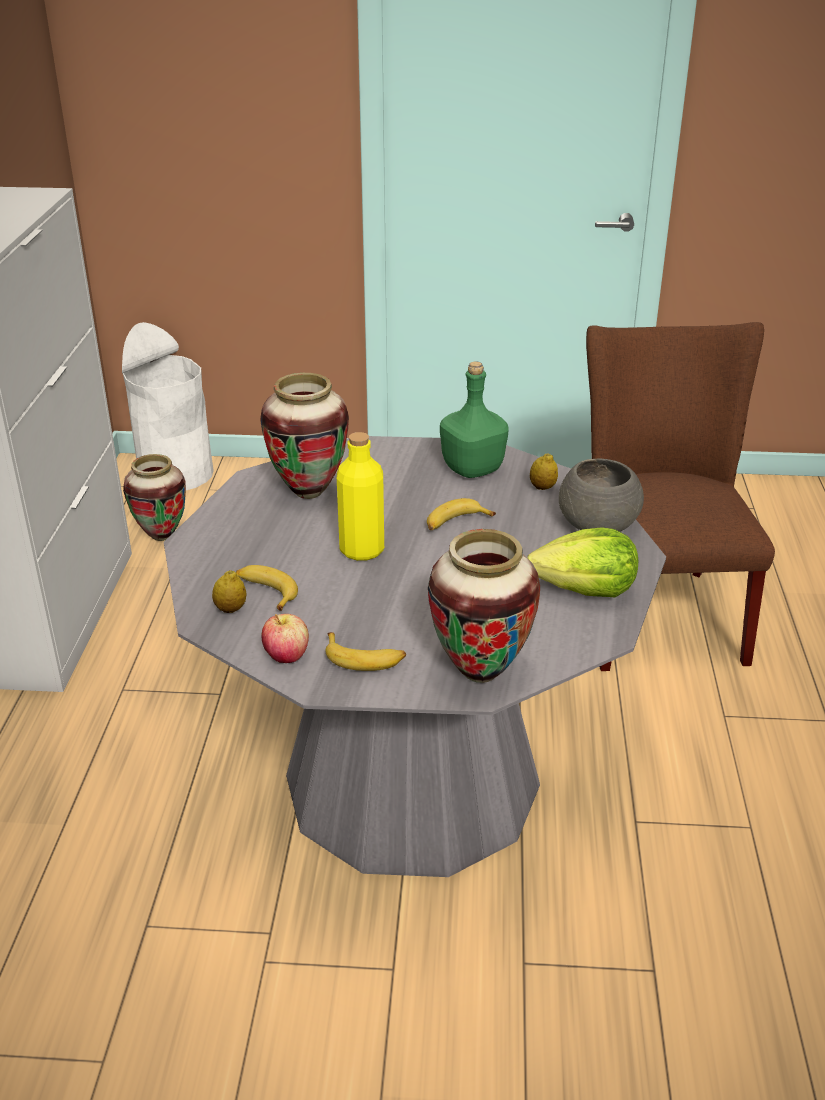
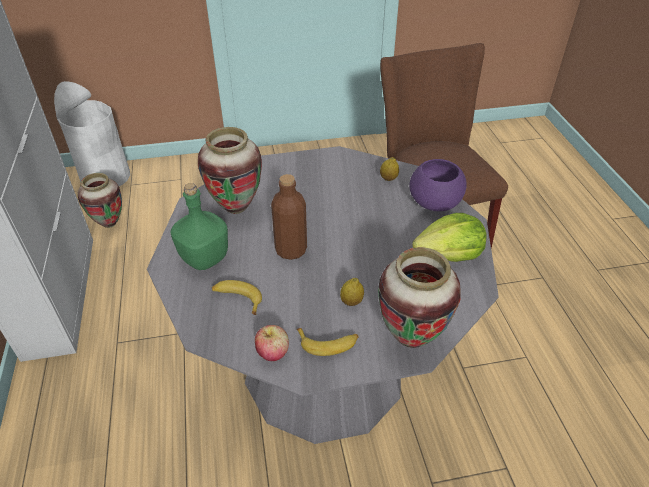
camera: 15 degrees left, 10 degrees up
(230, 609) = (217, 319): lemon -> lemon (351, 302)
(362, 550) = (291, 250): yellow bottle -> brown bottle
(455, 523) = (344, 216): banana -> none
(473, 468) = (338, 171): green bottle -> green bottle (205, 257)
(597, 526) = (435, 203): grey bowl -> purple bowl

